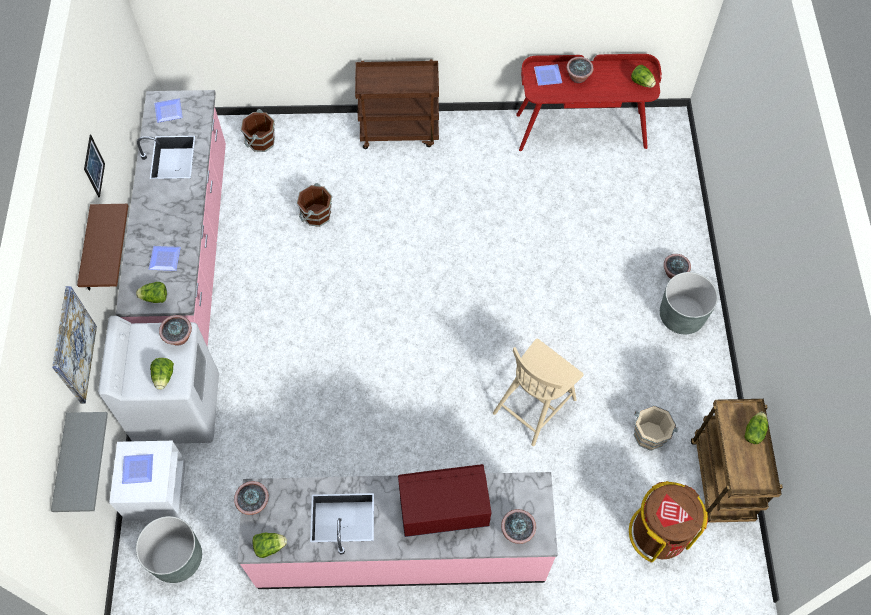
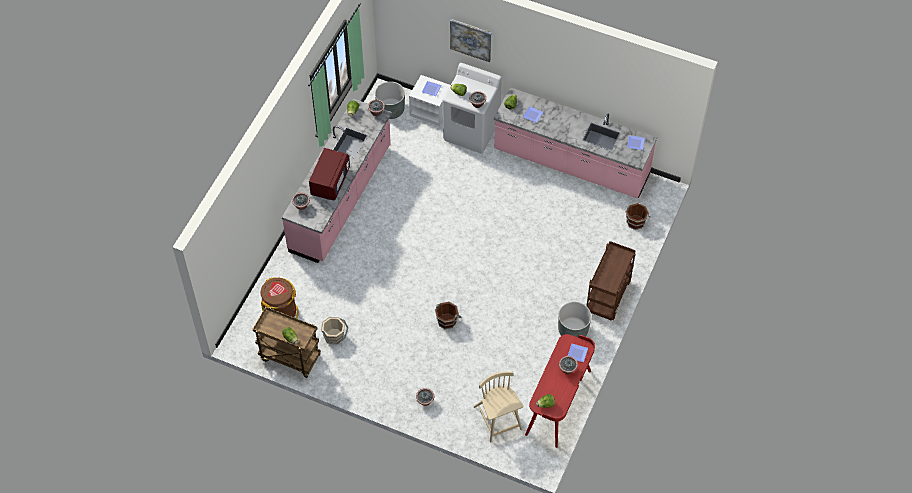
camera: 115 degrees right, 5 degrees down
(64, 466) = (418, 30): grey shelf -> none
(88, 252) = (521, 57): brown shelf -> none
(94, 166) = (565, 64): picture -> none
(316, 215) = (564, 232): brown bucket -> brown bucket (447, 320)
(535, 404) = (383, 290): beige chair -> beige chair (498, 419)
(681, 316) = (395, 390): grey planter -> grey planter (573, 330)

